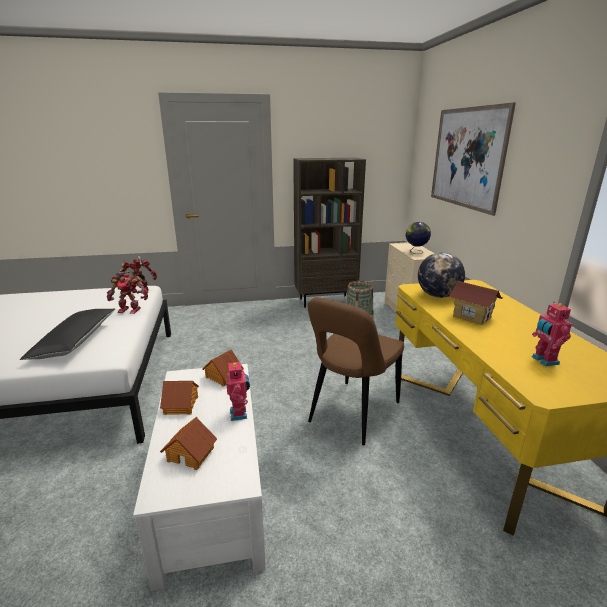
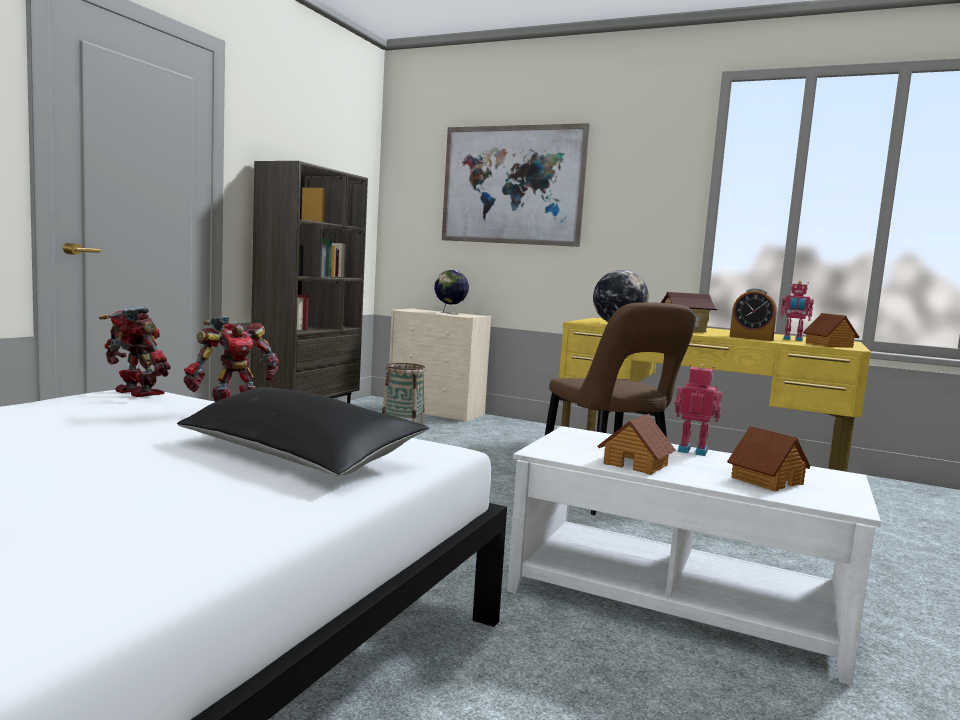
camera: 55 degrees left, 15 degrees down
(140, 290) = (136, 393): toy robot -> toy robot turned 120 degrees clockwise
(223, 376) = (582, 438): toy house -> toy house (829, 345)
(488, 345) = (751, 338): none -> alarm clock

